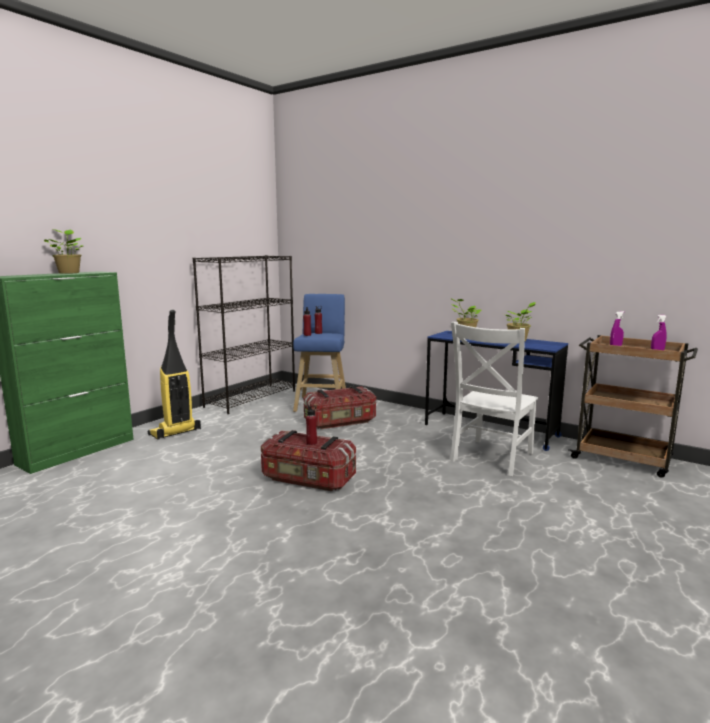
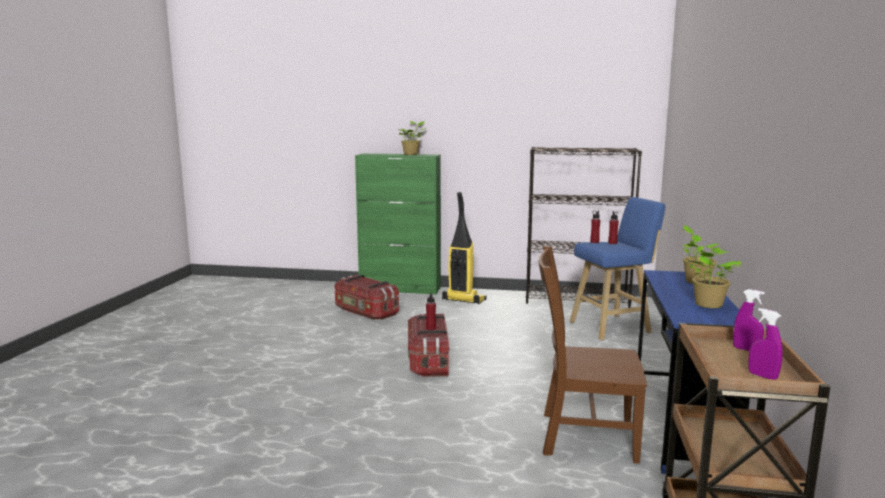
camera: 65 degrees right, 0 degrees up
(340, 422) = (575, 345): storage box -> storage box (365, 312)
(490, 458) = (583, 436): white chair -> brown chair

